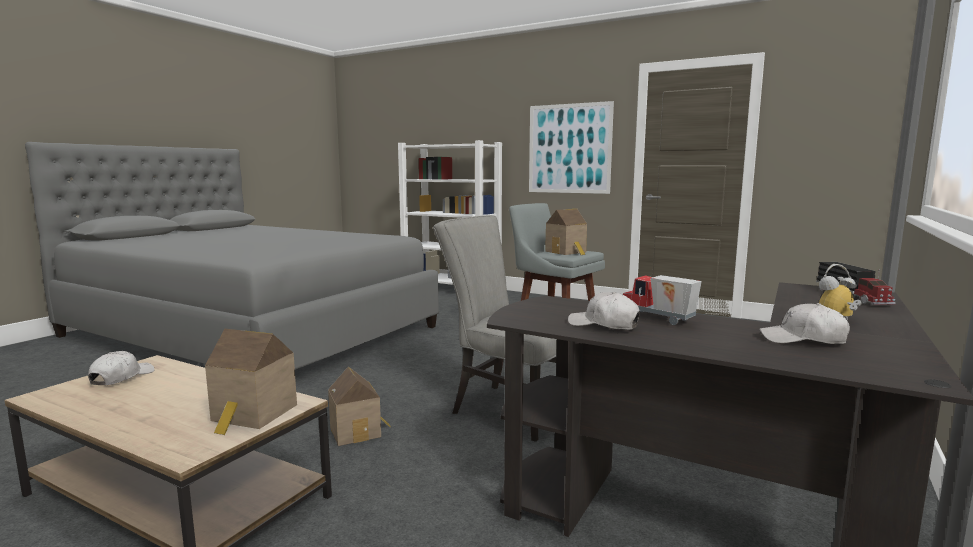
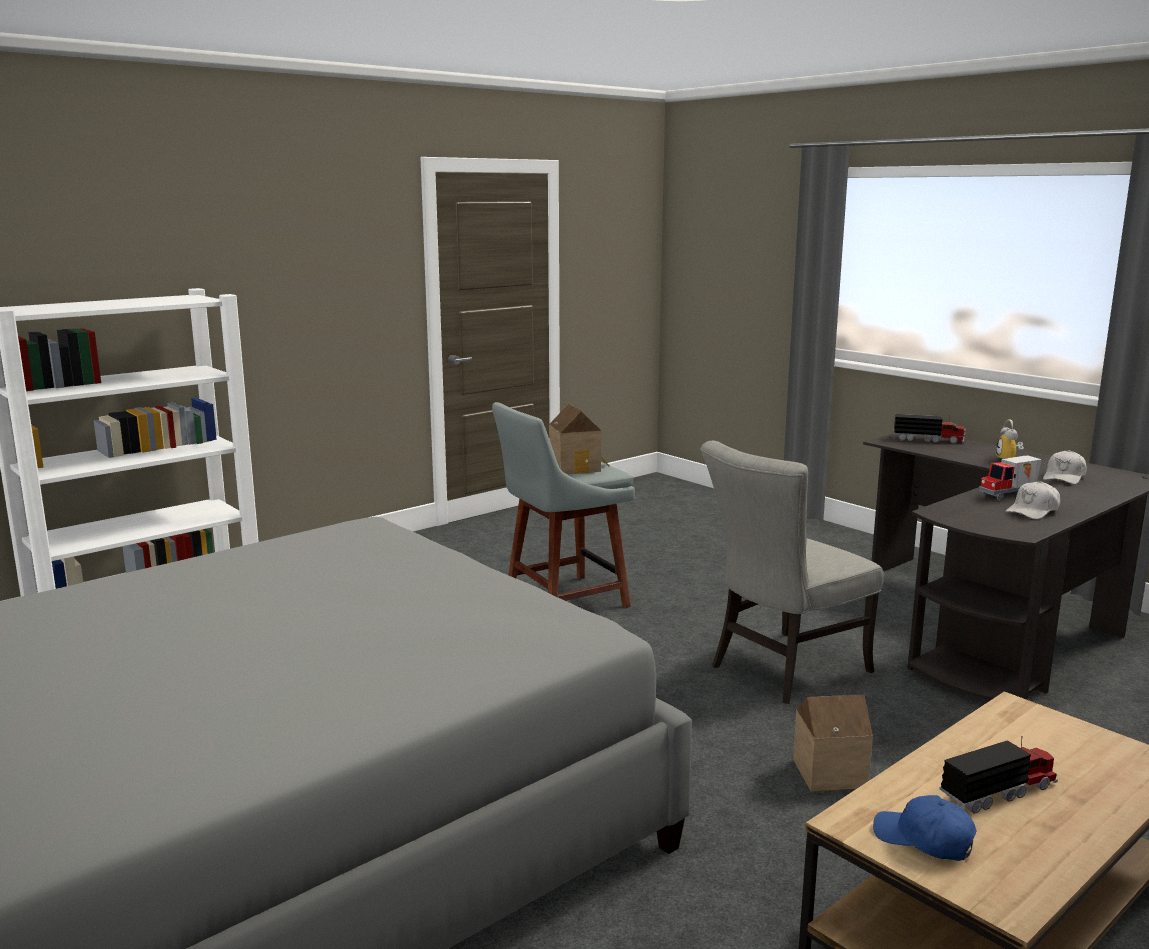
camera: 70 degrees left, 5 degrees up
(121, 377) = (924, 840): white cap -> blue cap
(167, 395) = (999, 791): none -> toy truck
(253, 414) = (1054, 731): toy house -> none
(569, 148) = (327, 294): picture -> none

